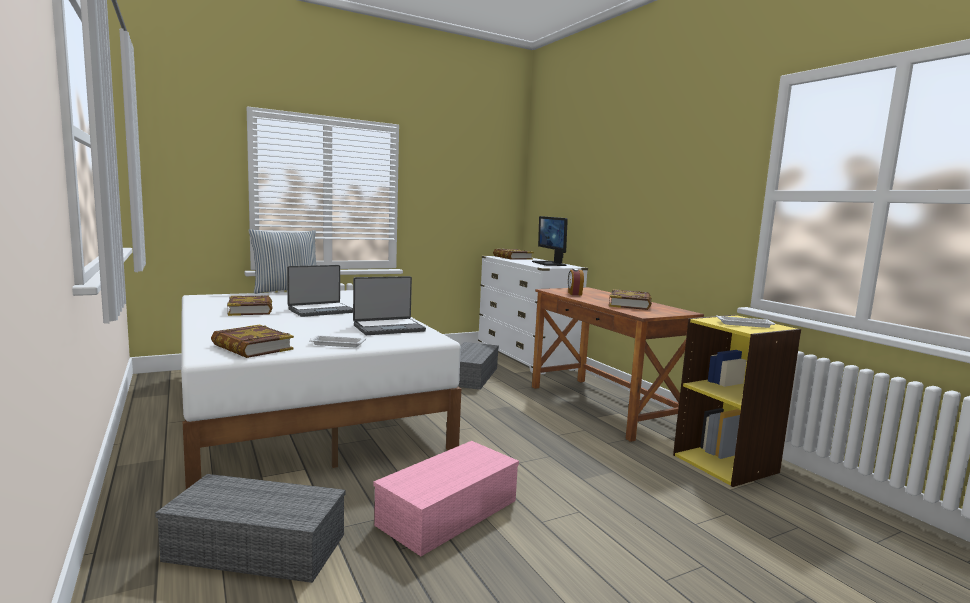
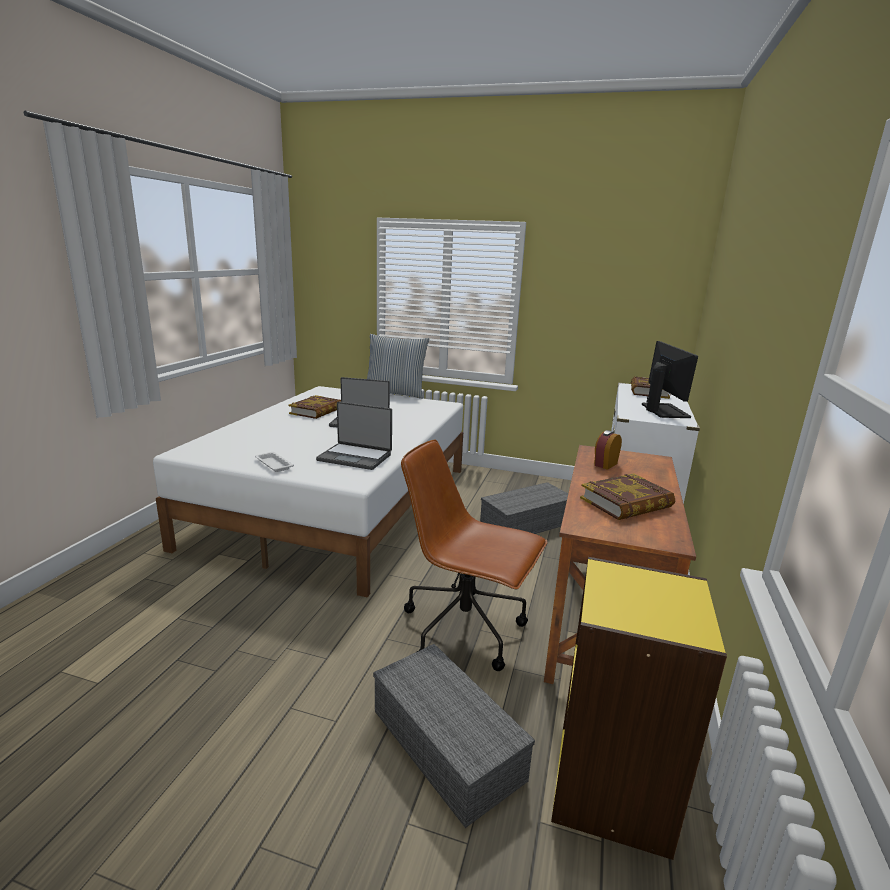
camera: 45 degrees right, 10 degrees up
(252, 347) = (221, 451): book -> none
(259, 547) = (131, 606): grey storage box -> grey storage box (449, 745)
(448, 514) = (250, 652): pink storage box -> none
(549, 263) = (663, 410): monitor -> monitor turned 150 degrees clockwise
(551, 438) = (466, 630): none -> brown office chair
(745, 324) = (642, 603): white tray -> none

